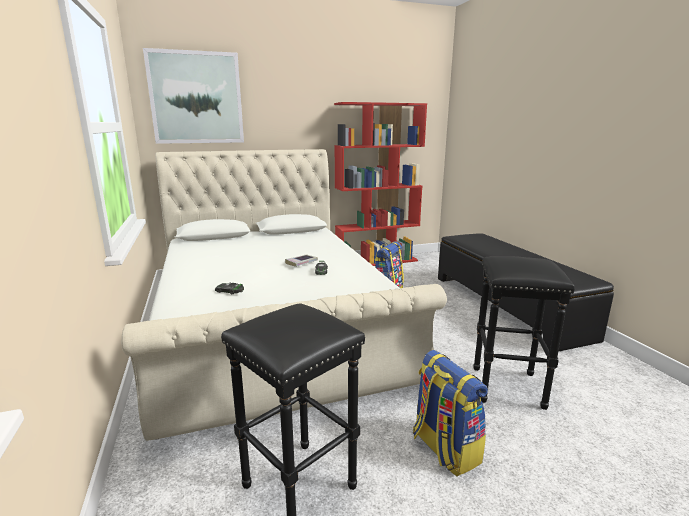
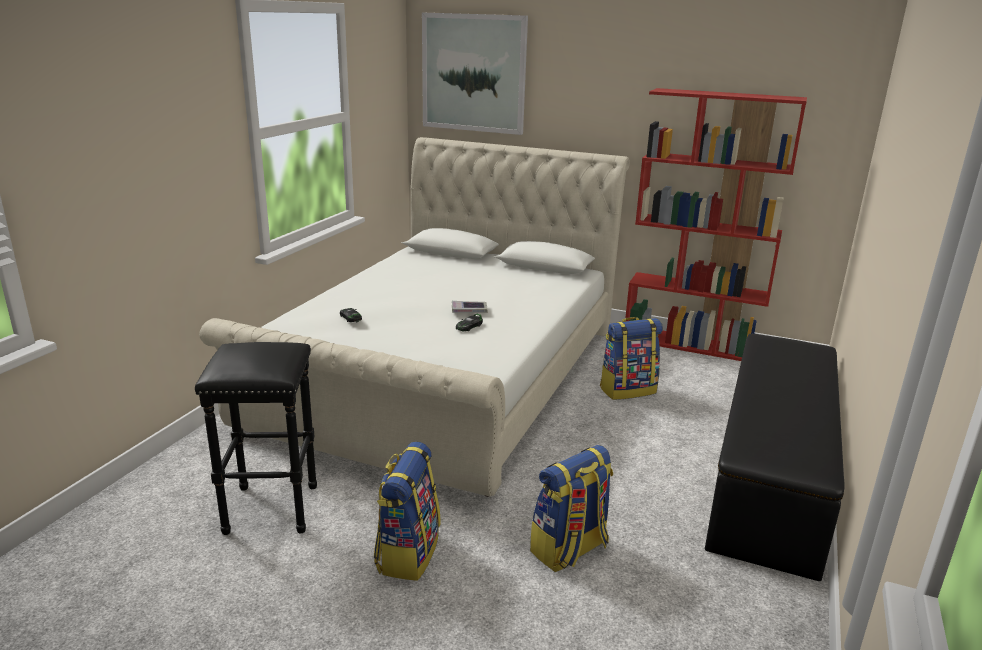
camera: 40 degrees right, 5 degrees up
(509, 388) = (569, 550): black stool -> backpack

